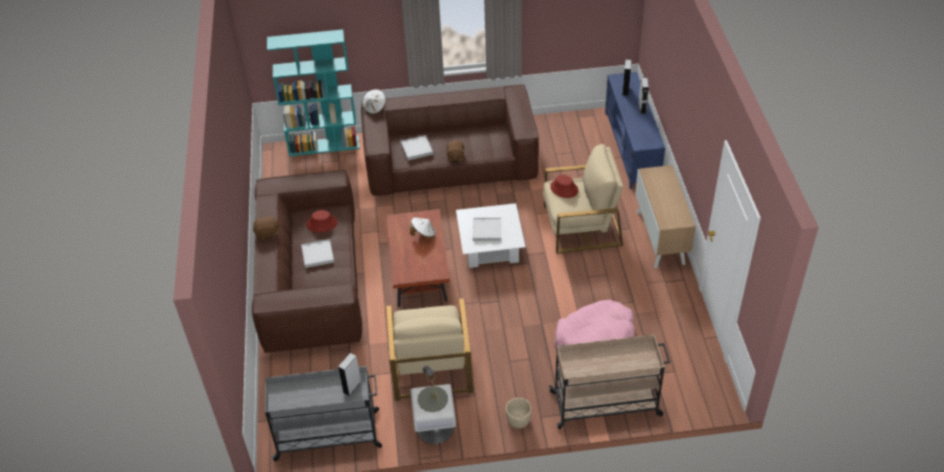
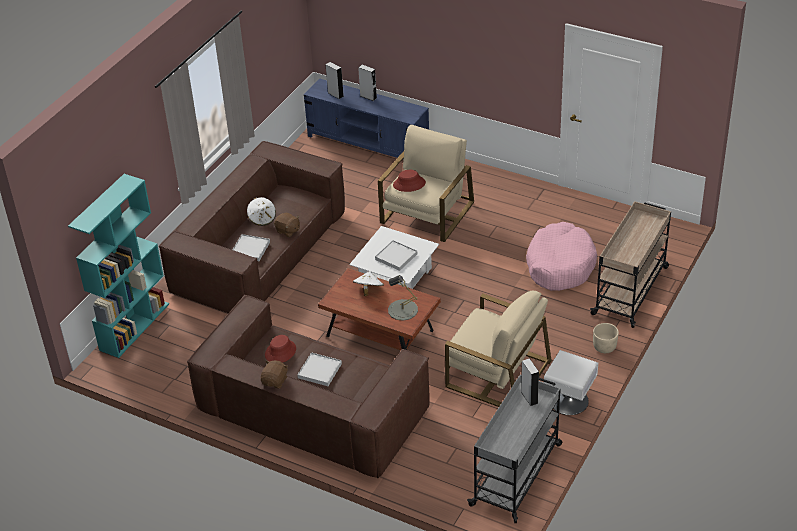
camera: 55 degrees left, 5 degrees down
(375, 108) = (181, 241): white hat -> white hat (262, 218)
(432, 399) = (568, 366): grey table lamp -> grey table lamp (402, 310)
(661, 238) = (487, 178): cabinet -> none

